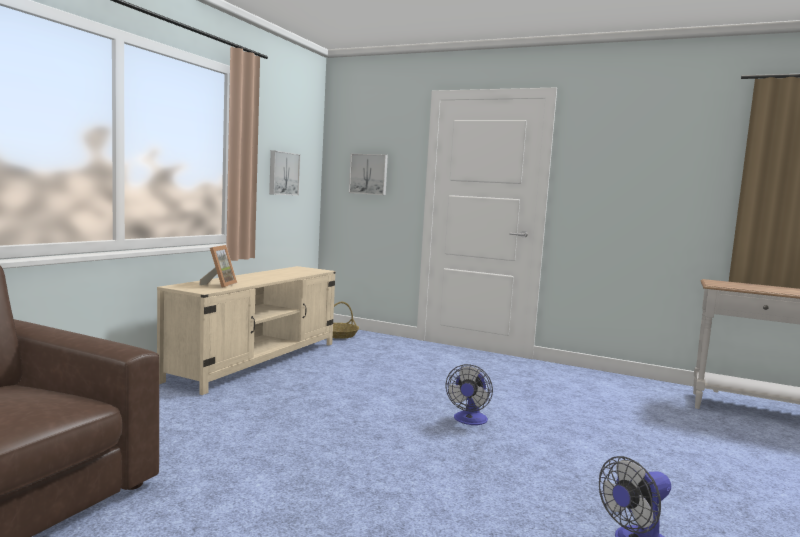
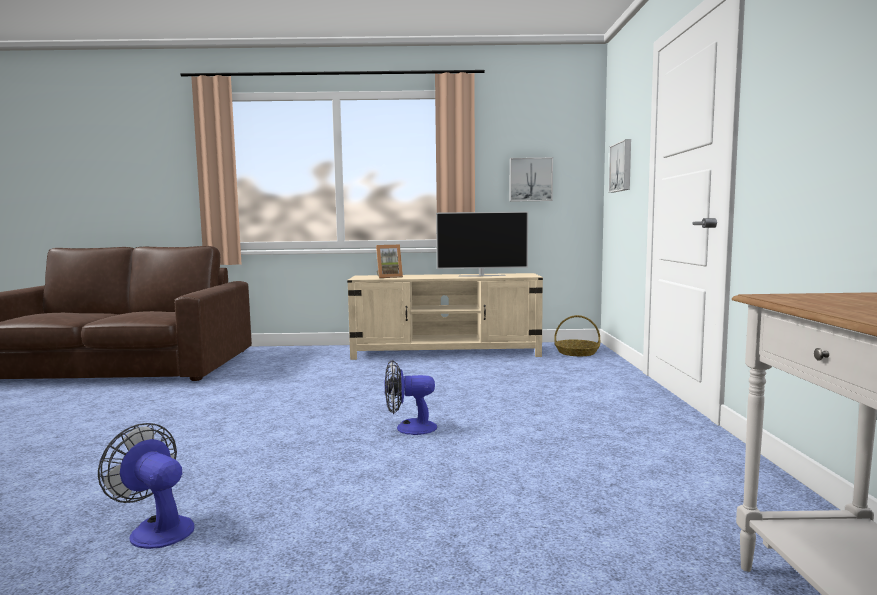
camera: 65 degrees right, 0 degrees up
(287, 274) = (482, 275): none -> television

